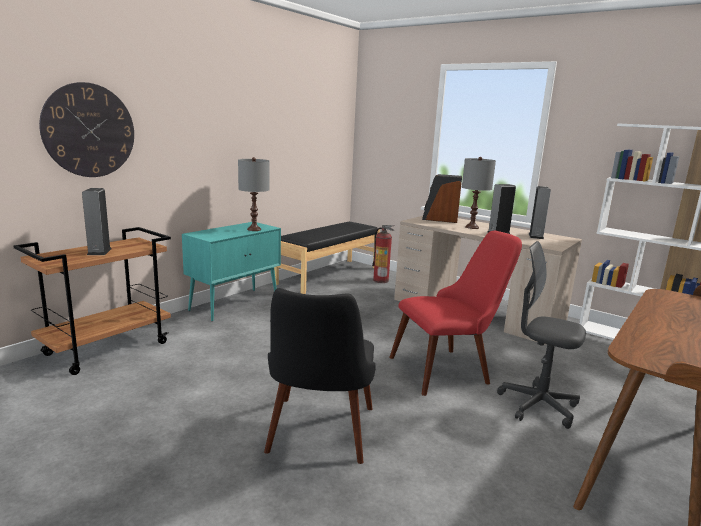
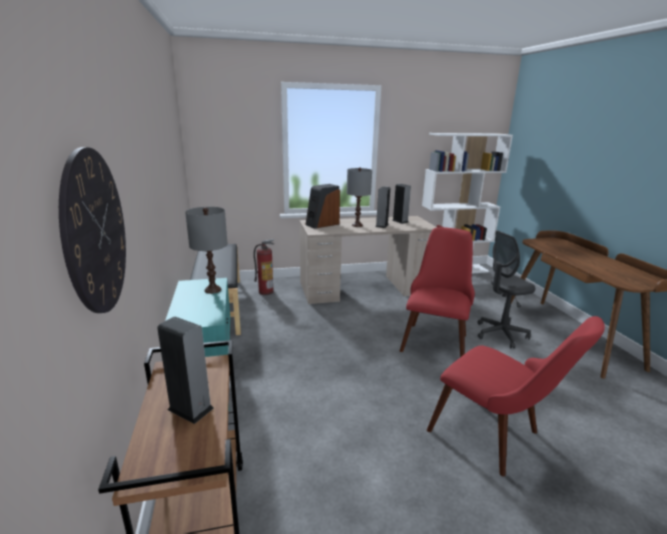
camera: 50 degrees left, 5 degrees up
(318, 438) = (496, 438): black chair -> red chair

